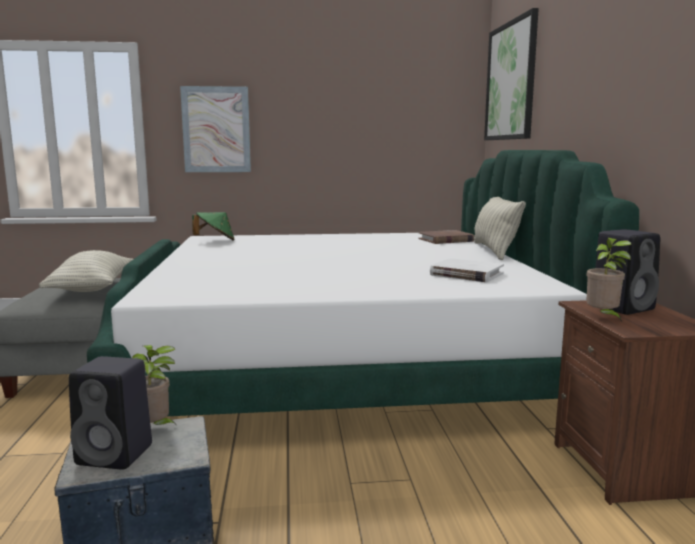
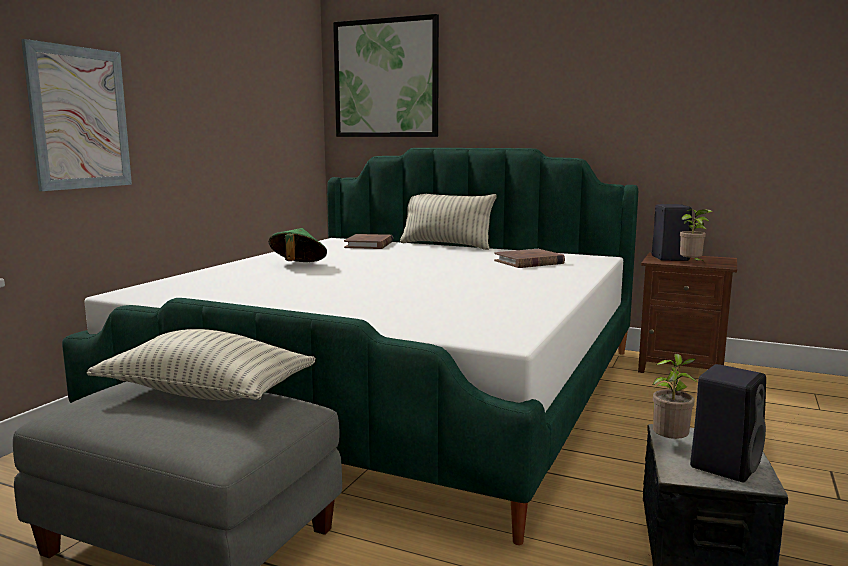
camera: 60 degrees left, 0 degrees up
(215, 241) = (173, 292): green hat -> green hat (298, 266)
(466, 274) = (529, 262): white book -> brown book

